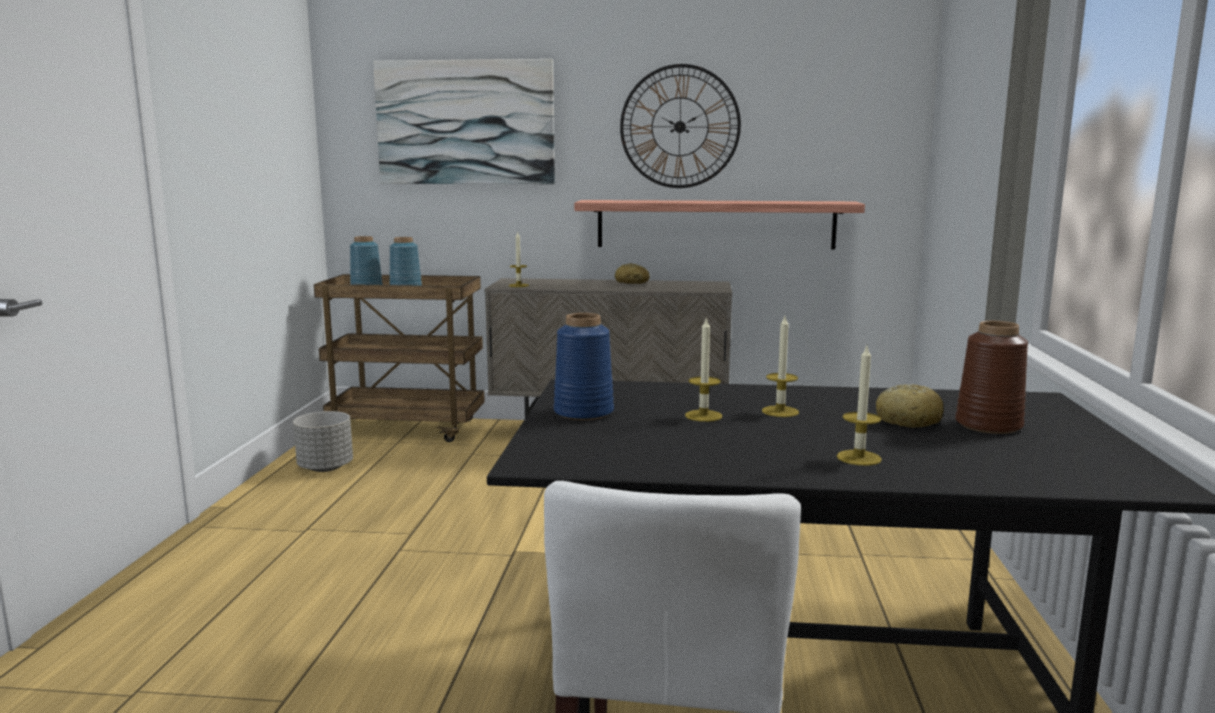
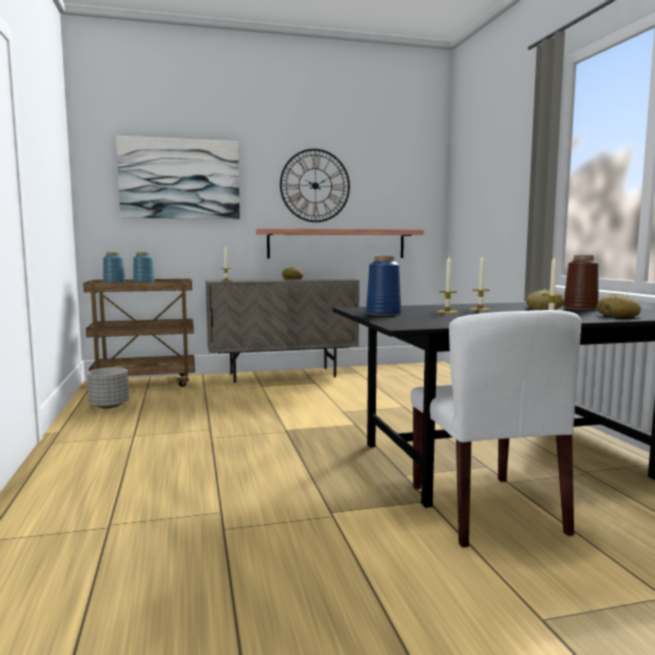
camera: 20 degrees left, 5 degrees down
(1011, 467) = (618, 315): none -> bread

